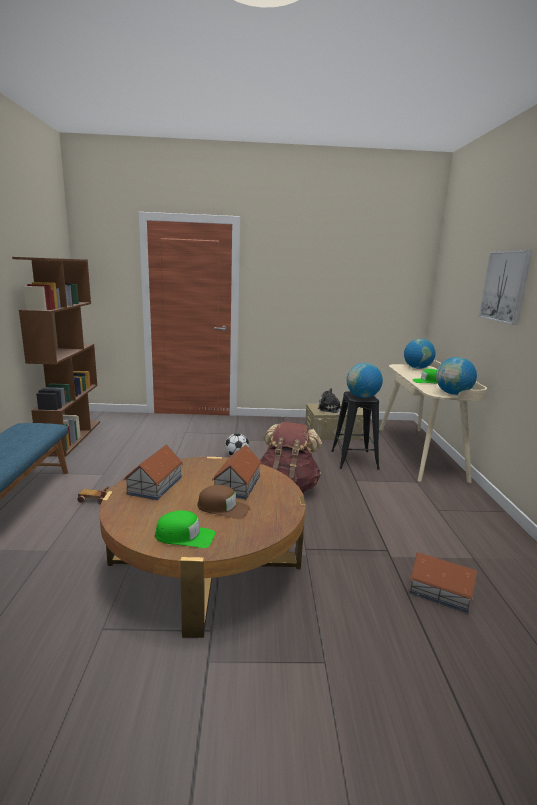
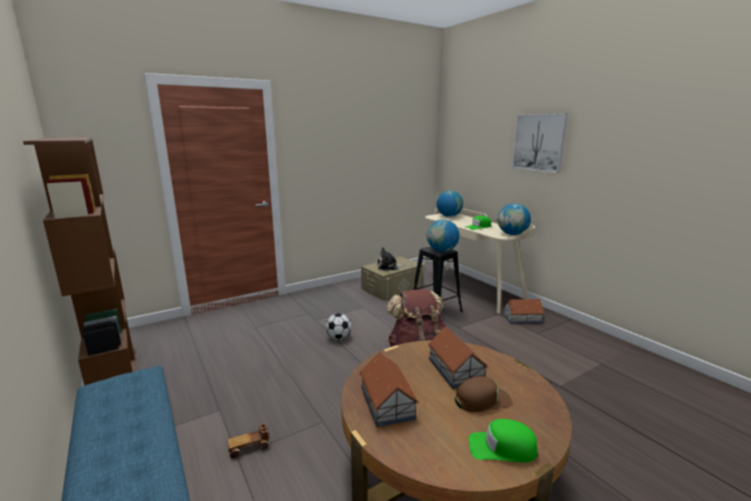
camera: 30 degrees left, 0 degrees up
(185, 536) = (502, 448): green cap -> green cap turned 150 degrees counterclockwise
(441, 592) = (619, 401): toy house -> toy house (522, 318)

